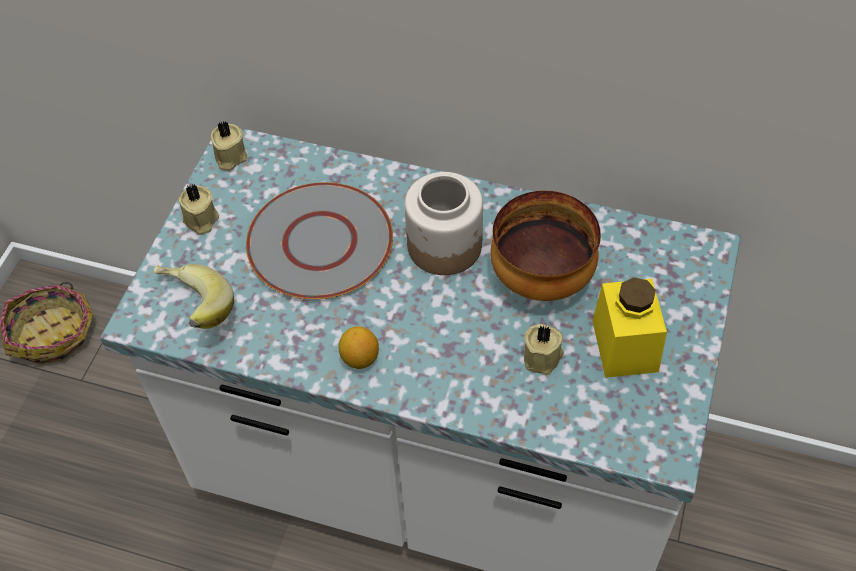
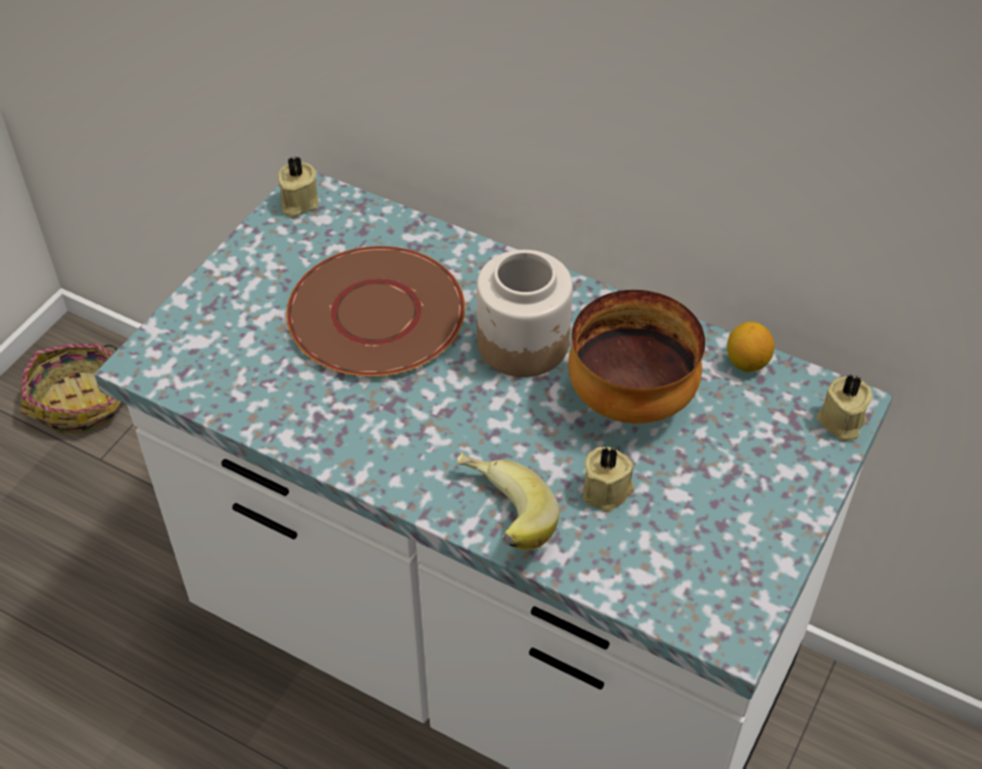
camera: 10 degrees right, 5 degrees down
(193, 311) = (207, 363): banana -> banana (498, 521)
(200, 220) = (245, 266): beige candle -> beige candle (841, 422)
(319, 243) = (375, 315): grey plate -> brown plate
(359, 358) = (386, 451): lemon -> lemon (746, 362)
(625, 346) = (712, 496): yellow jar -> none

